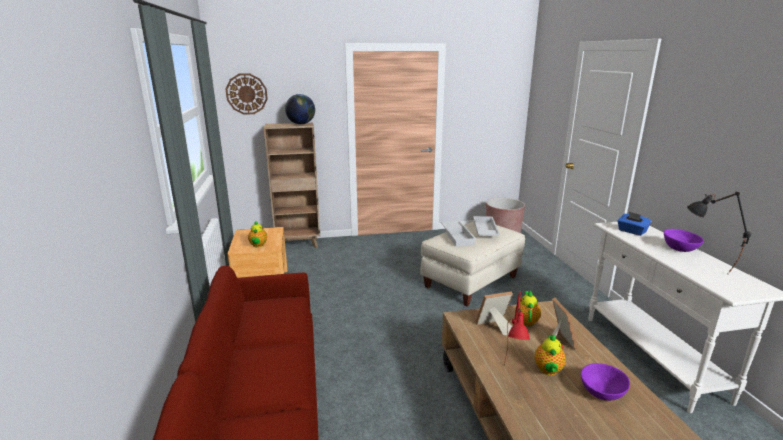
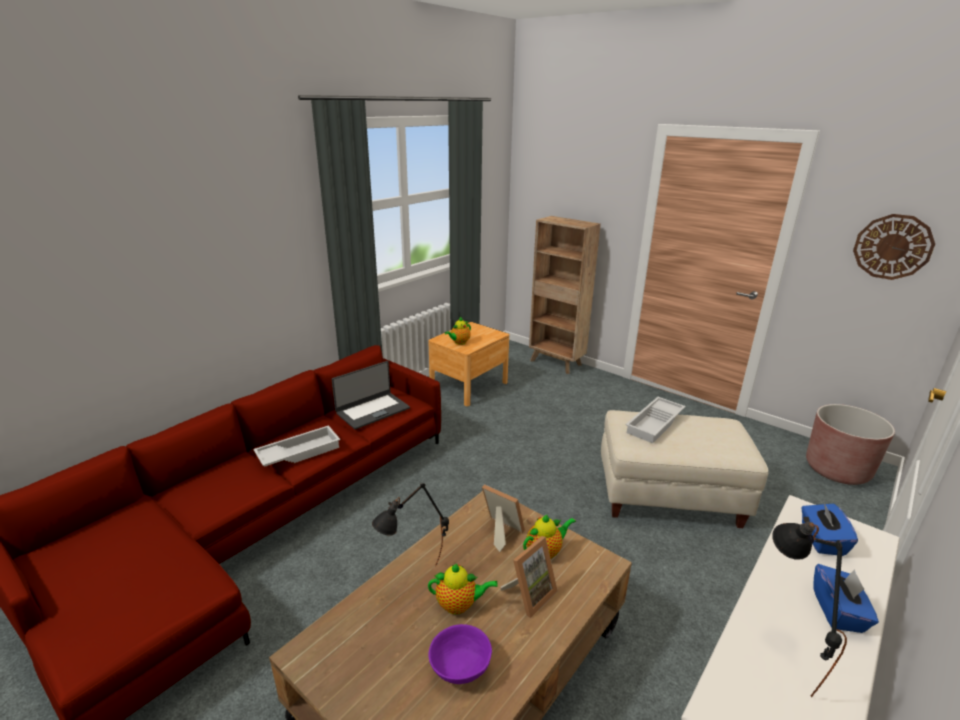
camera: 50 degrees right, 5 degrees up
(246, 94) = (541, 179): wall clock -> wall clock (892, 247)
(273, 321) = (372, 410): none -> laptop
(301, 124) = (581, 223): globe -> none
(484, 230) = (706, 435): white tray -> white tray (299, 452)
(511, 380) = (415, 581): red table lamp -> black table lamp
(548, 371) = (459, 605): teapot -> teapot turned 150 degrees counterclockwise
(679, 248) = (838, 611): purple bowl -> blue tissue box

